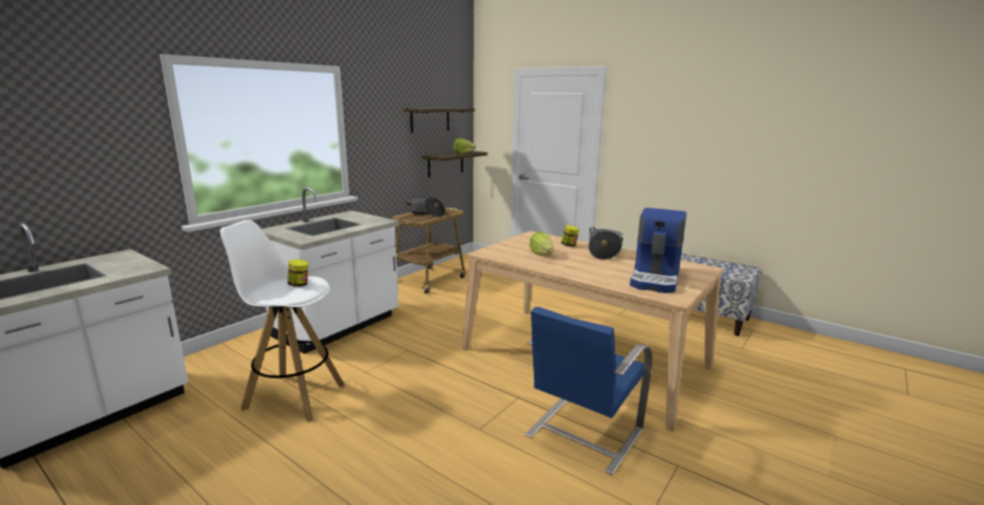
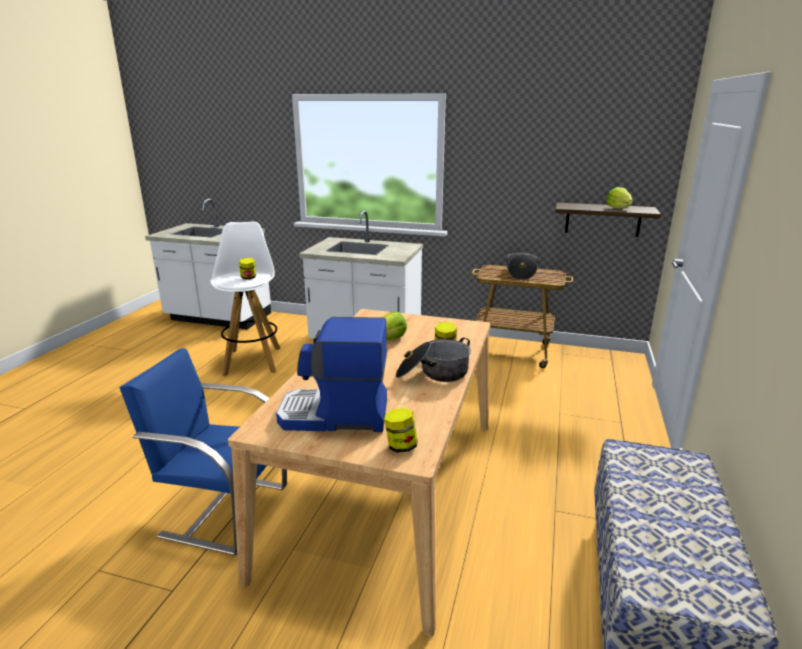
camera: 70 degrees right, 5 degrees up
(430, 119) = (580, 157): shelf -> none
(693, 269) = (401, 446): none -> jar

